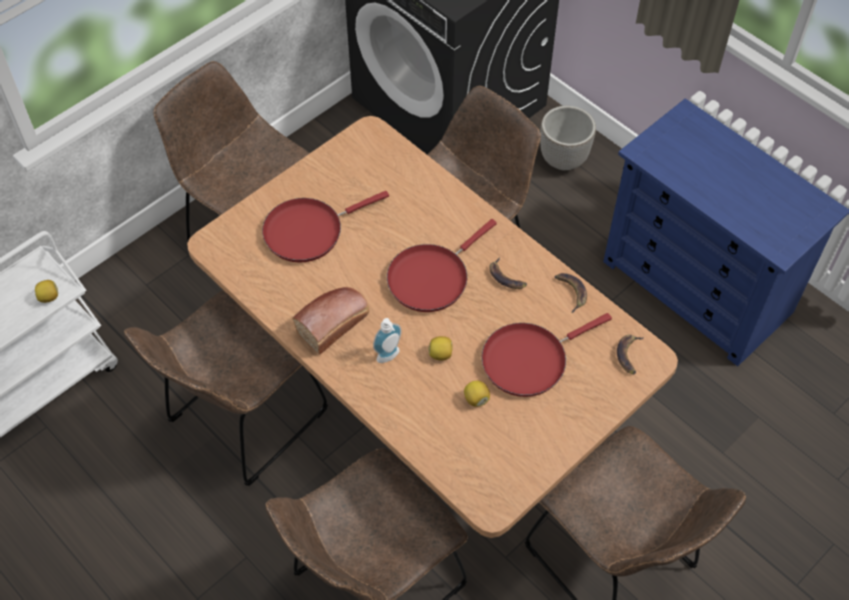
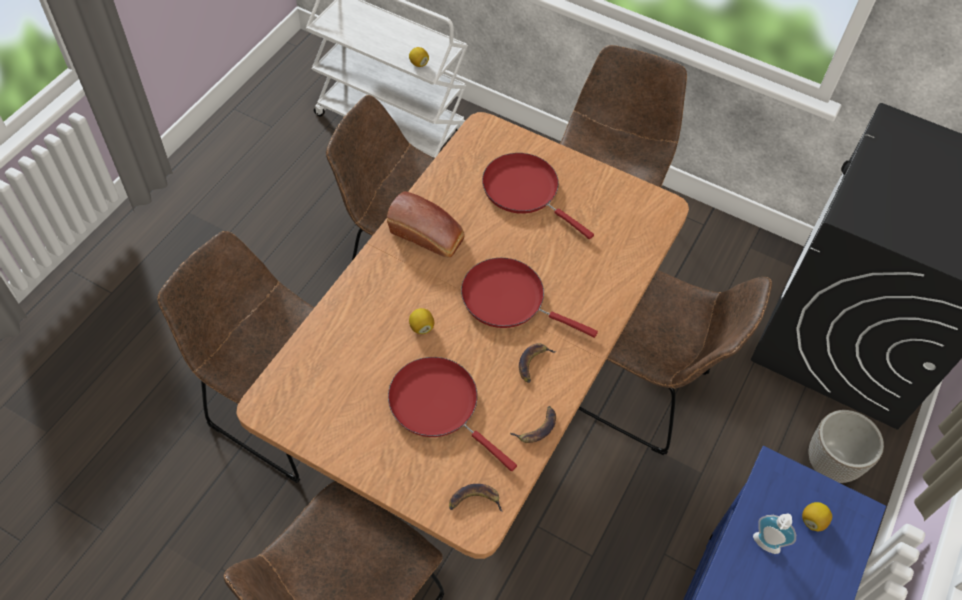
camera: 70 degrees right, 0 degrees up
(389, 357) = (405, 287): soap dispenser -> soap dispenser (764, 546)
(476, 399) = (379, 368): lemon -> lemon (812, 521)

